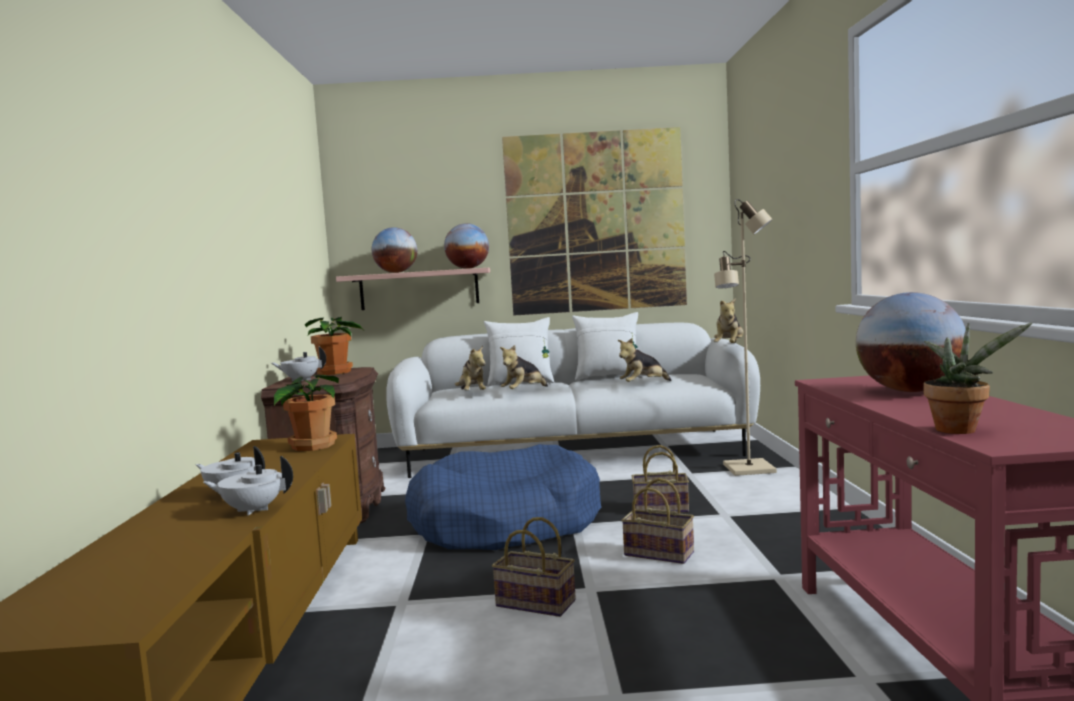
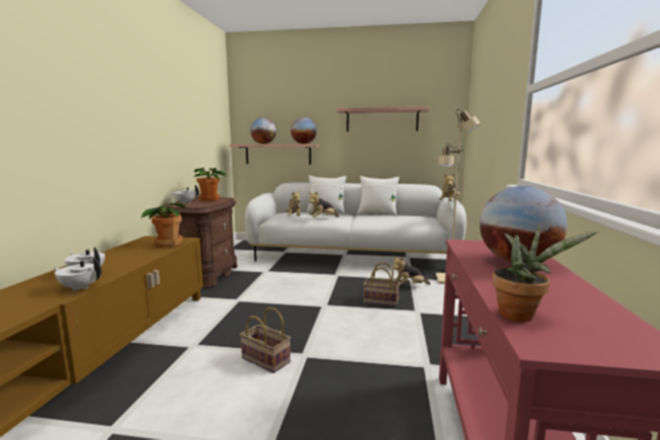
camera: 10 degrees right, 5 degrees up
(505, 523) = (285, 298): blue dog bed -> none
(595, 222) = (382, 120): picture -> shelf
(643, 384) = (394, 221): plush toy -> plush toy (409, 286)
(661, 553) = (362, 334): basket -> none

